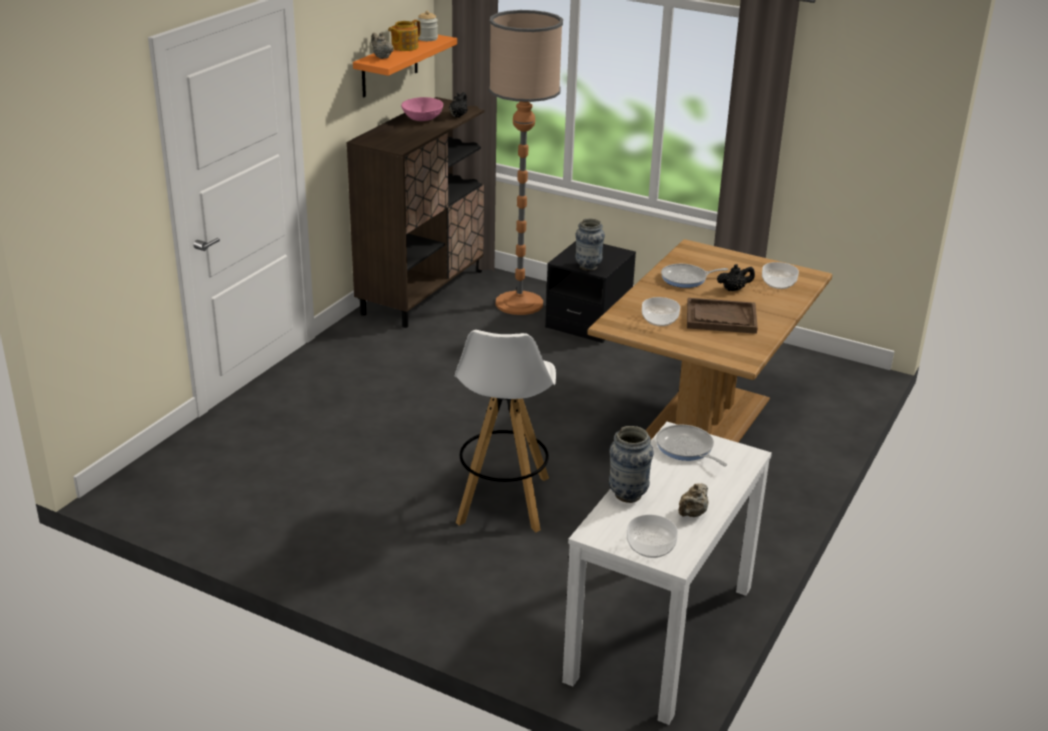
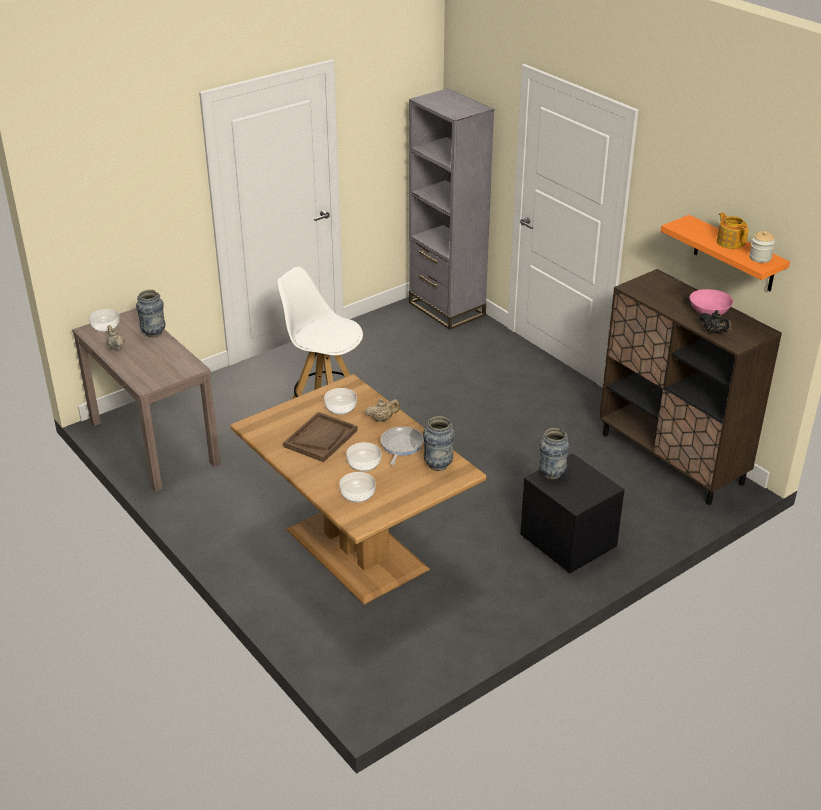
camera: 115 degrees right, 5 degrees up
(160, 474) = (446, 309): none -> grey bookcase
(381, 57) = (698, 227): beige teapot -> beige teapot (382, 419)
(519, 303) = (625, 509): floor lamp -> none
(661, 633) = (153, 442): white console table -> brown console table
(686, 448) = (175, 366): frying pan -> none
(695, 258) = (438, 465): none -> vase
(734, 289) = (364, 464): black teapot -> bowl

